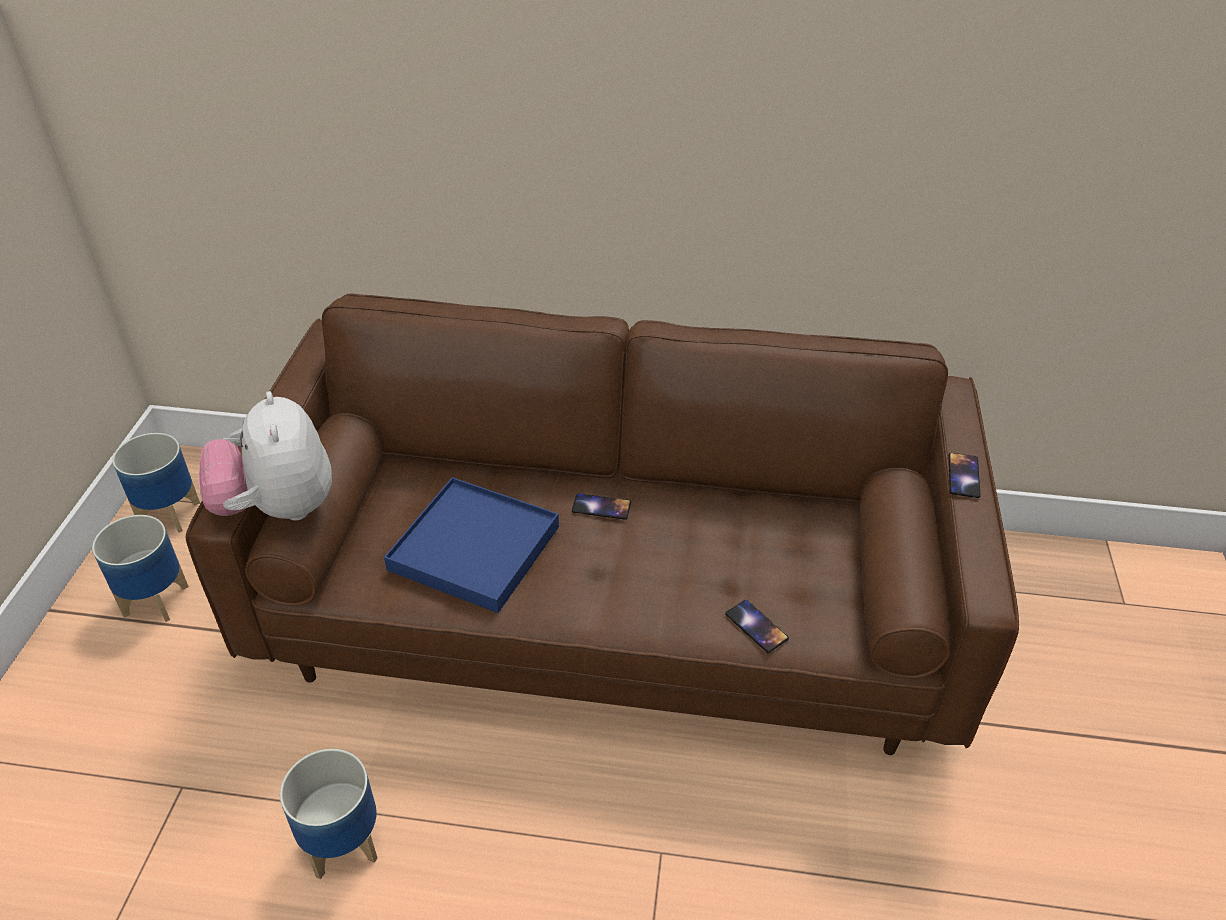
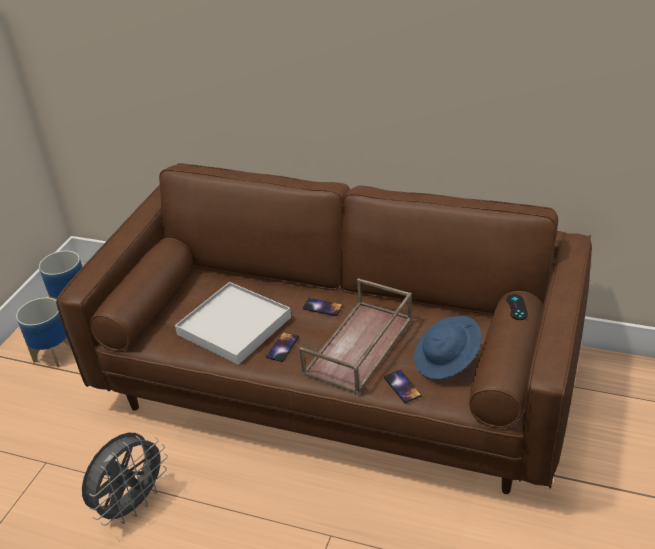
camera: 15 degrees right, 5 degrees down
(278, 508) = (114, 289): plush toy -> none
(343, 842) = (132, 505): planter -> grey fan
(475, 548) = (234, 326): blue tray -> white tray
(675, 567) = (359, 347): none -> brown tray
(807, 579) = (447, 361): none -> blue hat
(903, 494) = (517, 307): none -> black game controller
(963, 475) = (558, 296): phone -> phone (282, 347)

